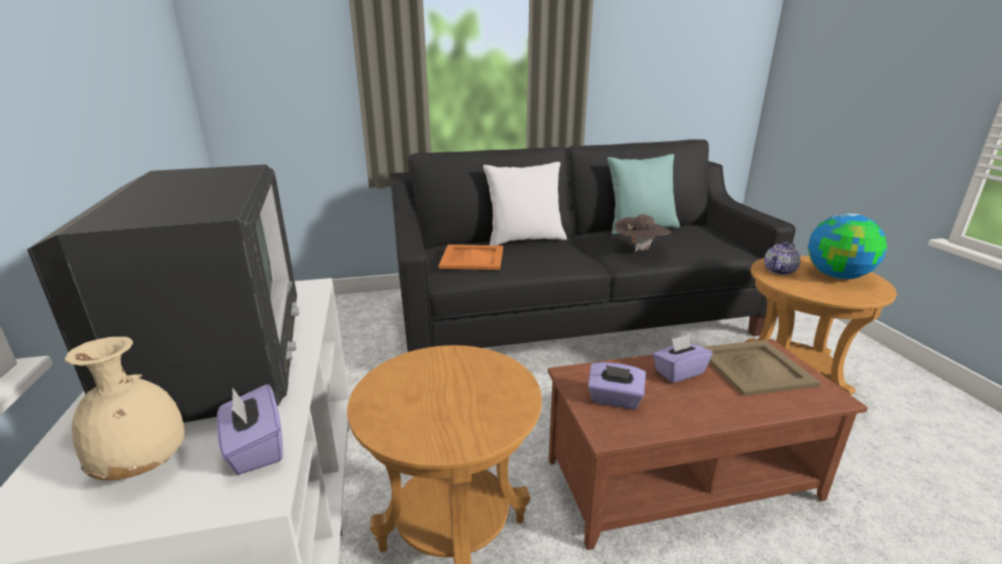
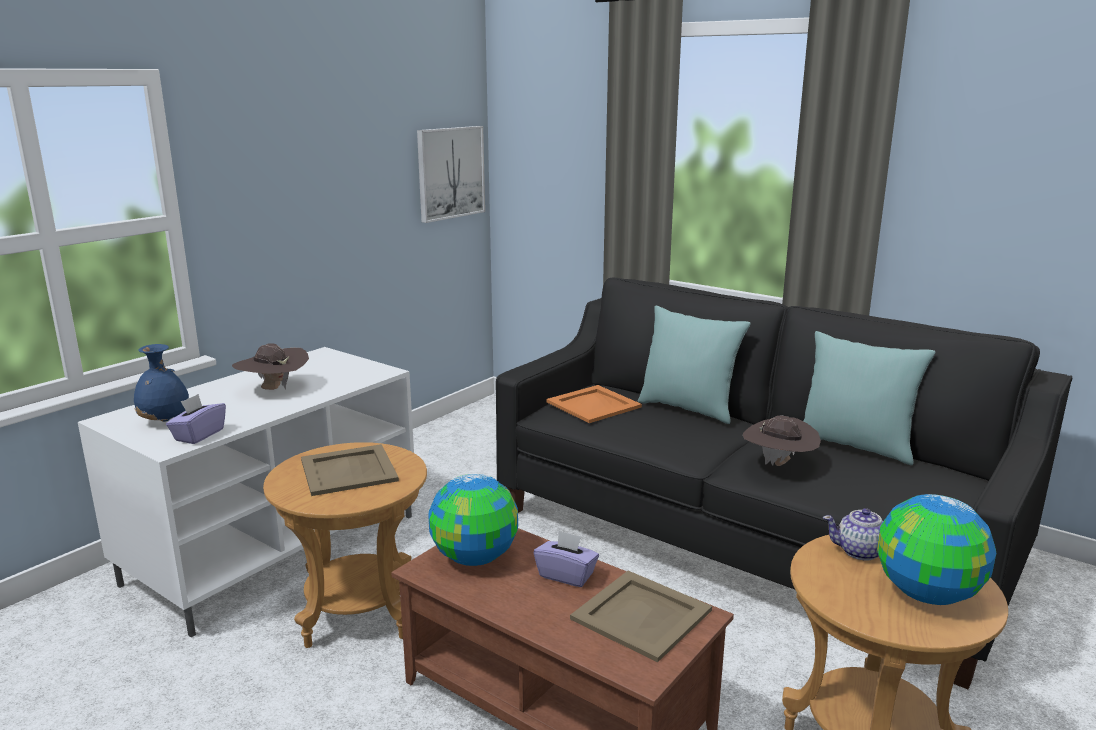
camera: 50 degrees right, 5 degrees down
(145, 466) = (165, 421): beige vase -> blue vase
(169, 74) = (450, 173): none -> picture
(220, 352) = (273, 389): television -> brown hat
(438, 389) = (349, 470): none -> beige tray
(525, 239) = (688, 408): white pillow -> turquoise pillow
(614, 399) = (475, 557): purple tissue box -> globe

